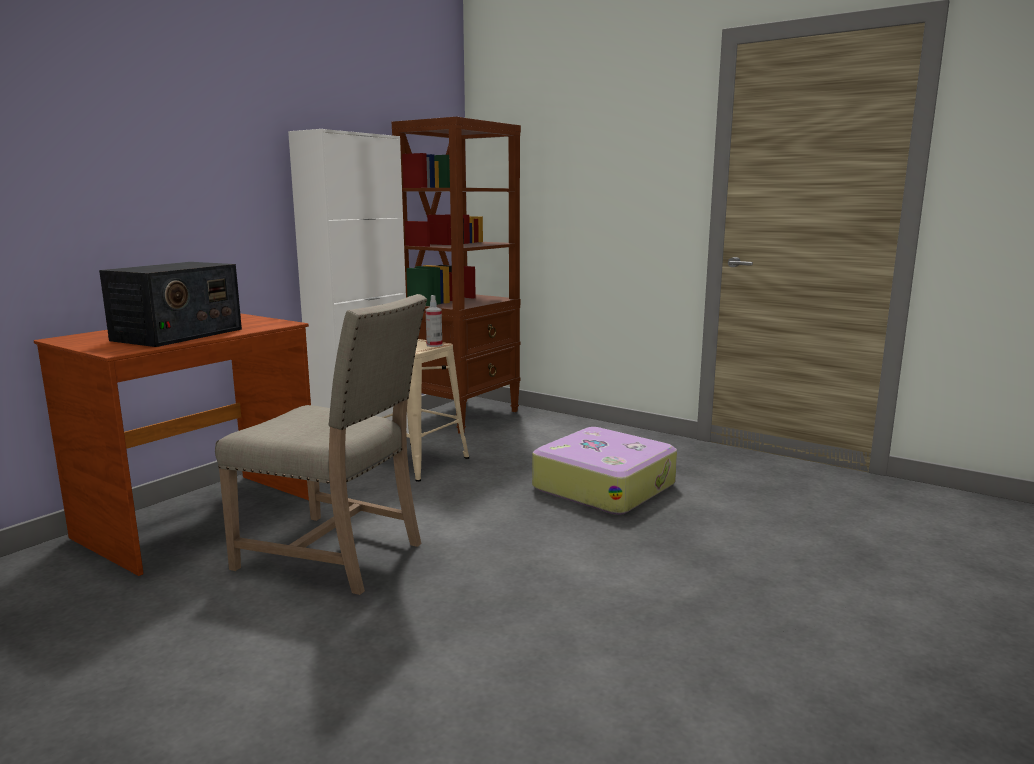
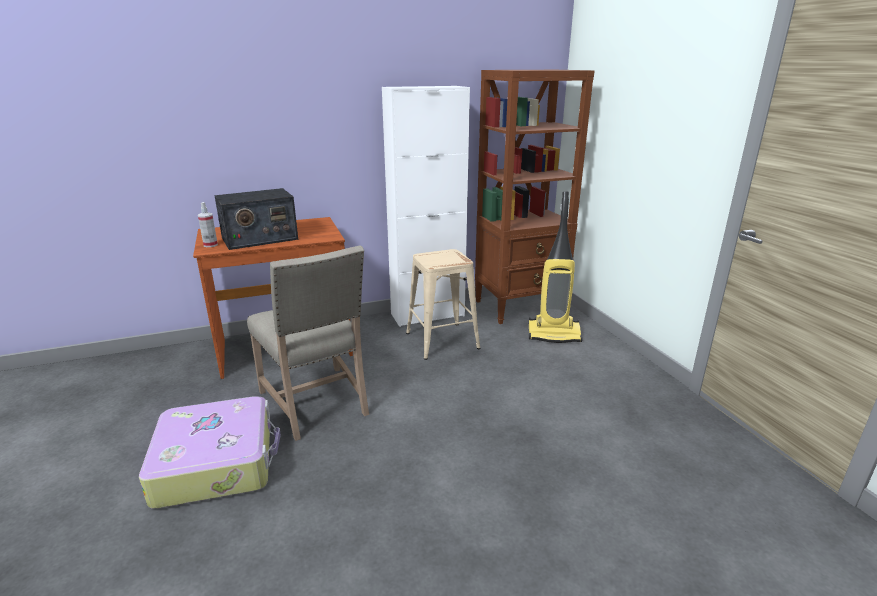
camera: 35 degrees right, 10 degrees up
(434, 345) = (457, 261): spray bottle -> spray bottle (210, 245)
(530, 429) = (554, 334): none -> vacuum cleaner
(604, 486) = (546, 411): suitcase -> suitcase (217, 462)

